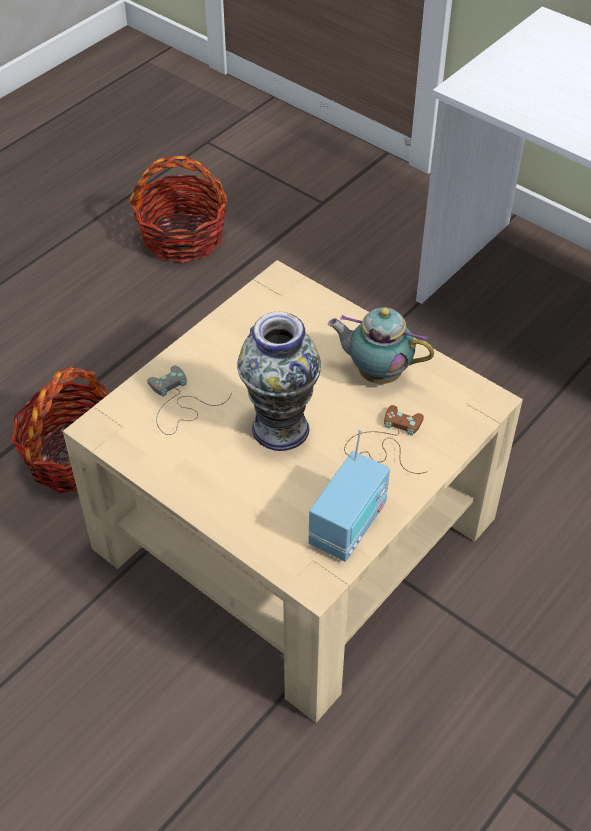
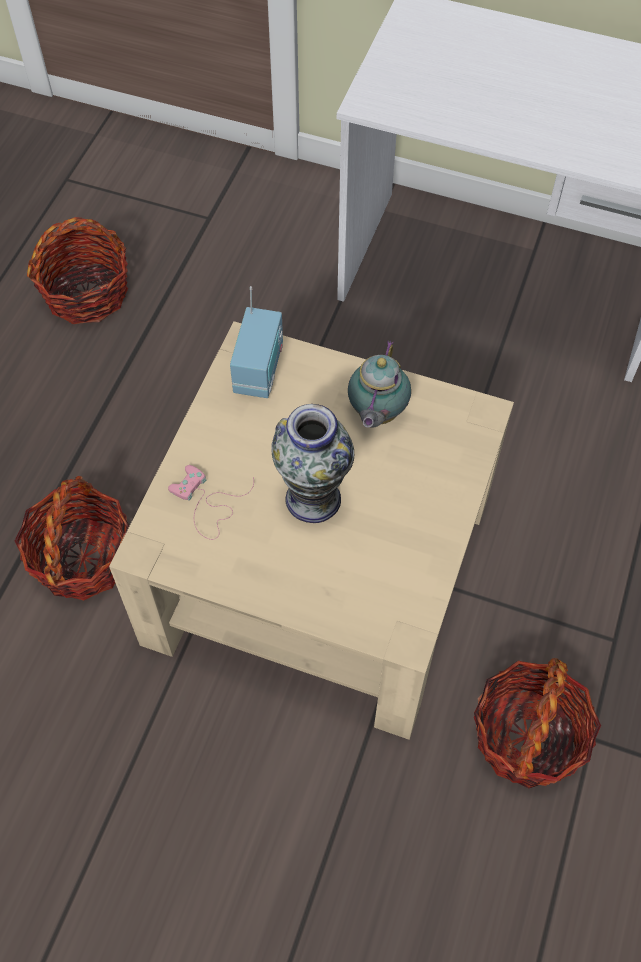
camera: 20 degrees left, 10 degrees up
(179, 404) = (208, 503): grey game controller -> pink game controller
(349, 525) = (414, 576): radio -> radio (259, 369)
(376, 373) = (376, 415): teapot -> teapot turned 75 degrees counterclockwise
(386, 443) = (413, 483): brown game controller -> none
(442, 763) = (527, 737): none -> basket

